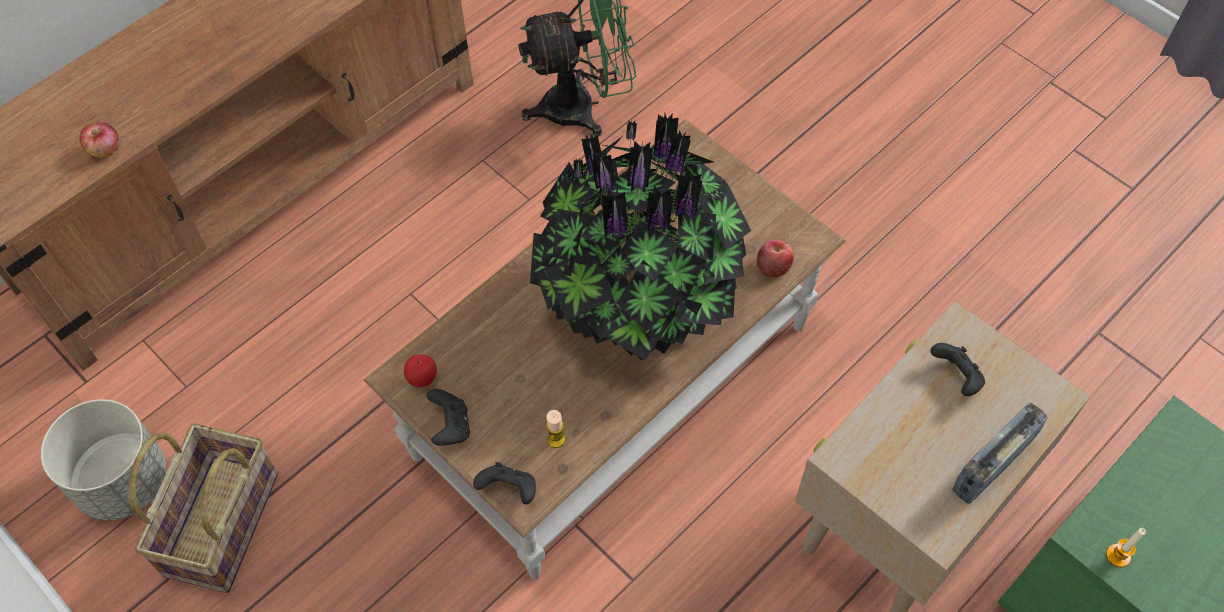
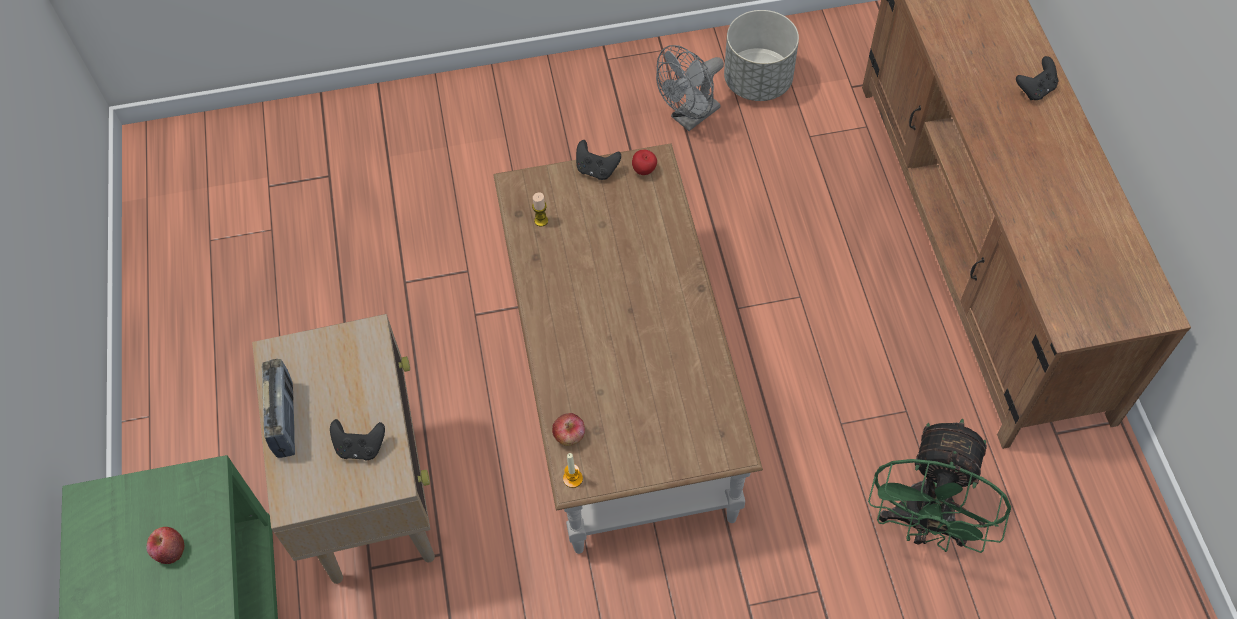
camera: 125 degrees right, 0 degrees up
(105, 149) = (944, 42): apple -> apple (170, 550)
(220, 522) = (690, 117): basket -> grey fan
(509, 490) = (527, 179): black game controller -> black game controller (1035, 89)
(638, 300) = (609, 327): potted plant -> none
(1118, 556) = (178, 486): candle -> candle (572, 478)

